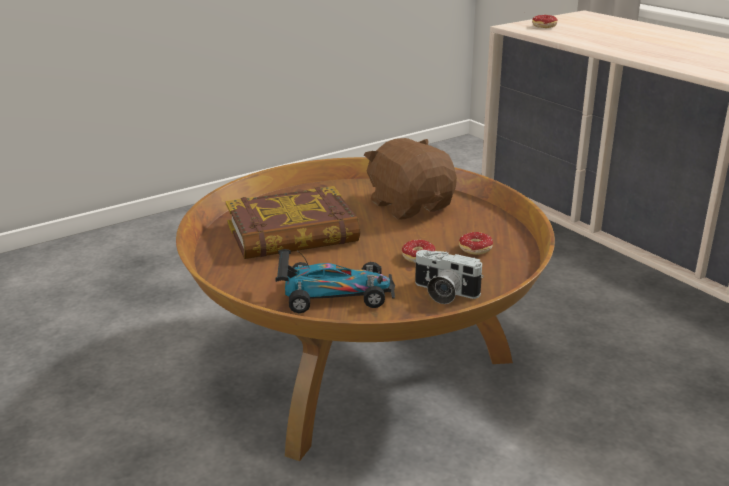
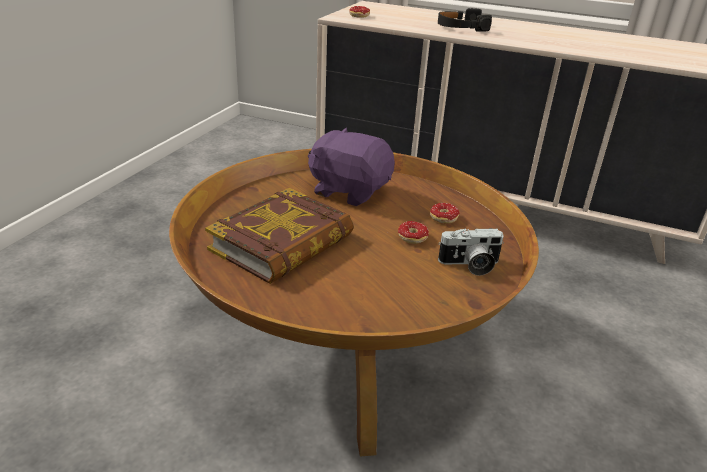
camera: 35 degrees left, 5 degrees up
(334, 294) = (391, 294): toy car -> none
(410, 206) = (349, 191): brown plush toy -> purple plush toy
(651, 47) = (461, 27): none -> black headphones

